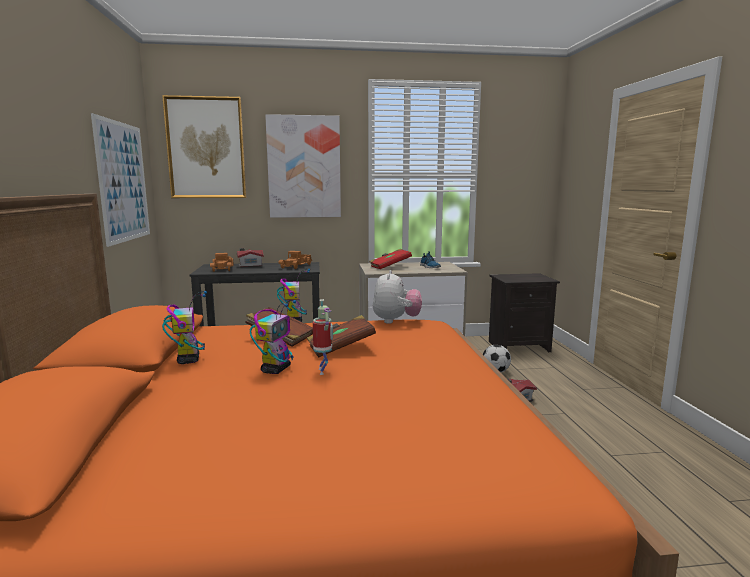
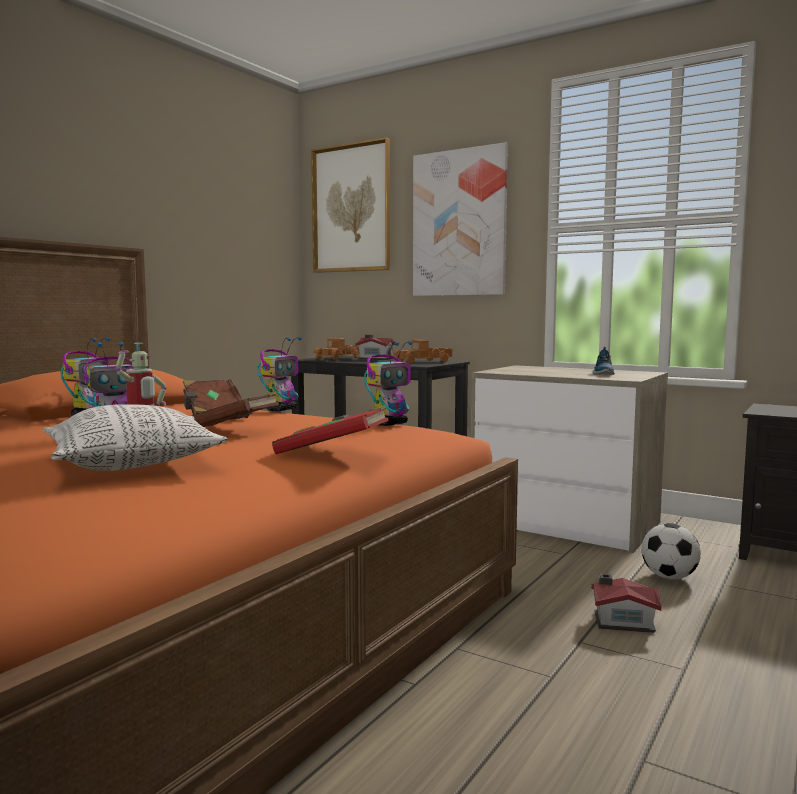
camera: 40 degrees right, 5 degrees down
(123, 182) = (229, 247): picture -> none
(385, 388) = (133, 463): none -> pillow
(390, 267) = (540, 370): red book -> red book (332, 452)
(396, 321) = (390, 424): plush toy -> toy robot

